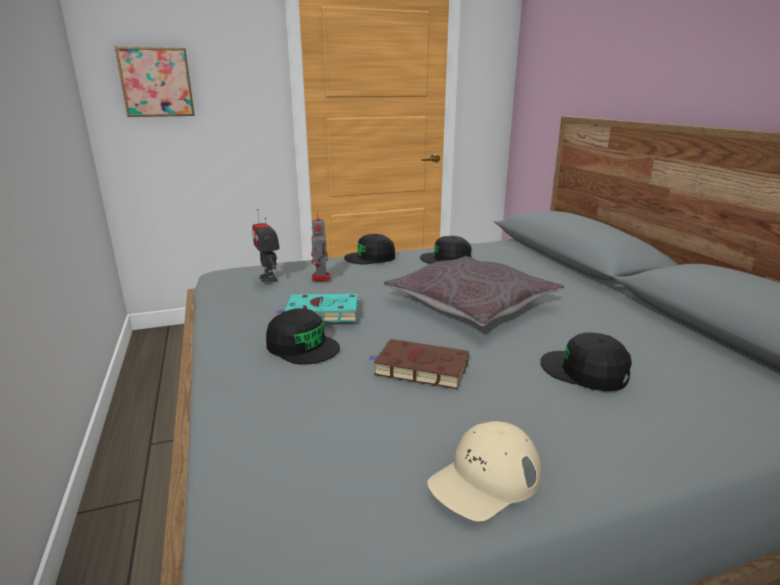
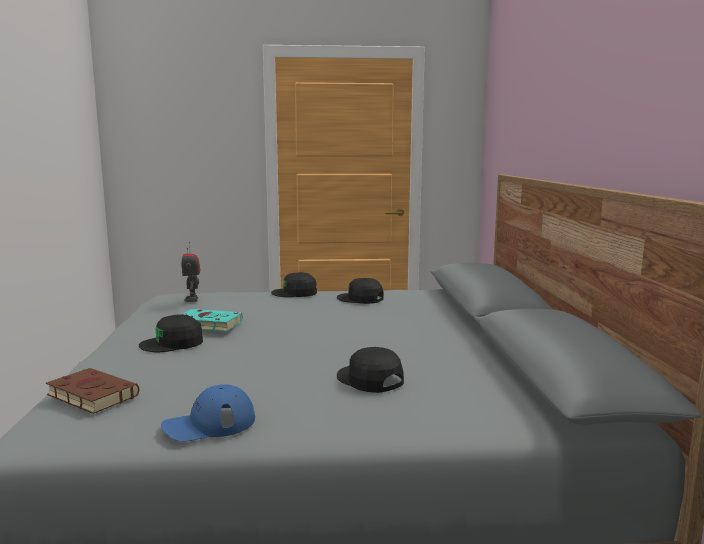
camera: 15 degrees right, 10 degrees down
(156, 82) = (157, 144): picture -> none
(302, 346) = (173, 343): black cap -> black cap turned 105 degrees clockwise
(321, 278) = (231, 302): toy robot -> none
(418, 368) = (241, 364): brown book -> brown book (90, 395)
(472, 303) = (337, 330): grey pillow -> none
(485, 479) = (209, 424): beige cap -> blue cap

